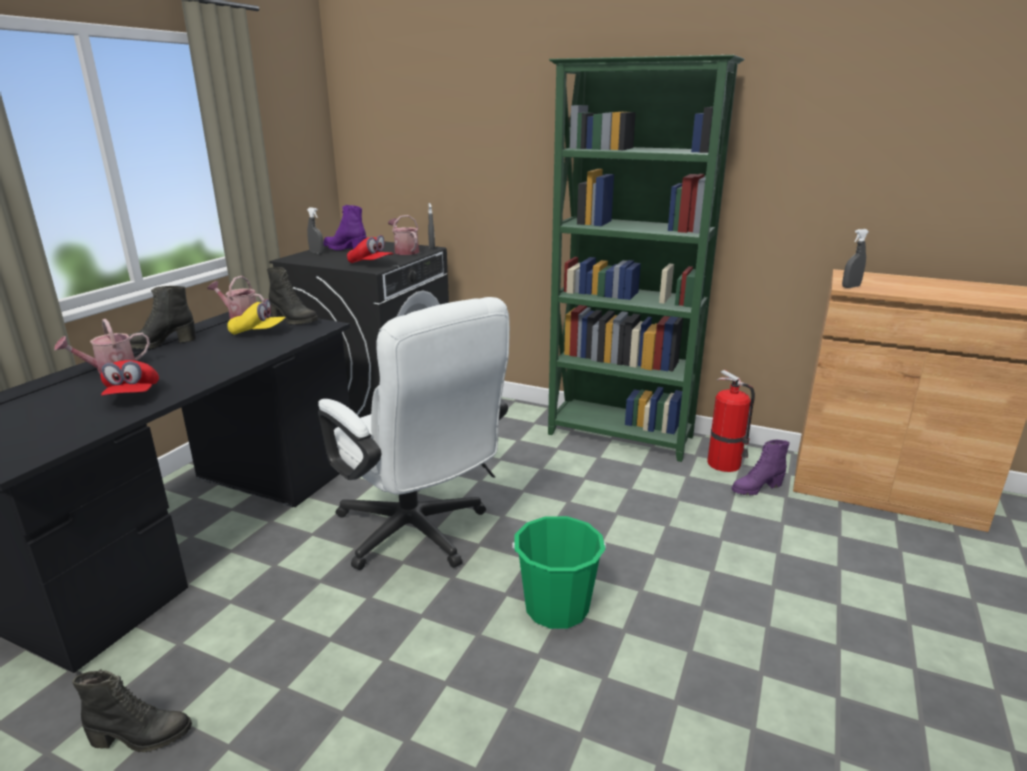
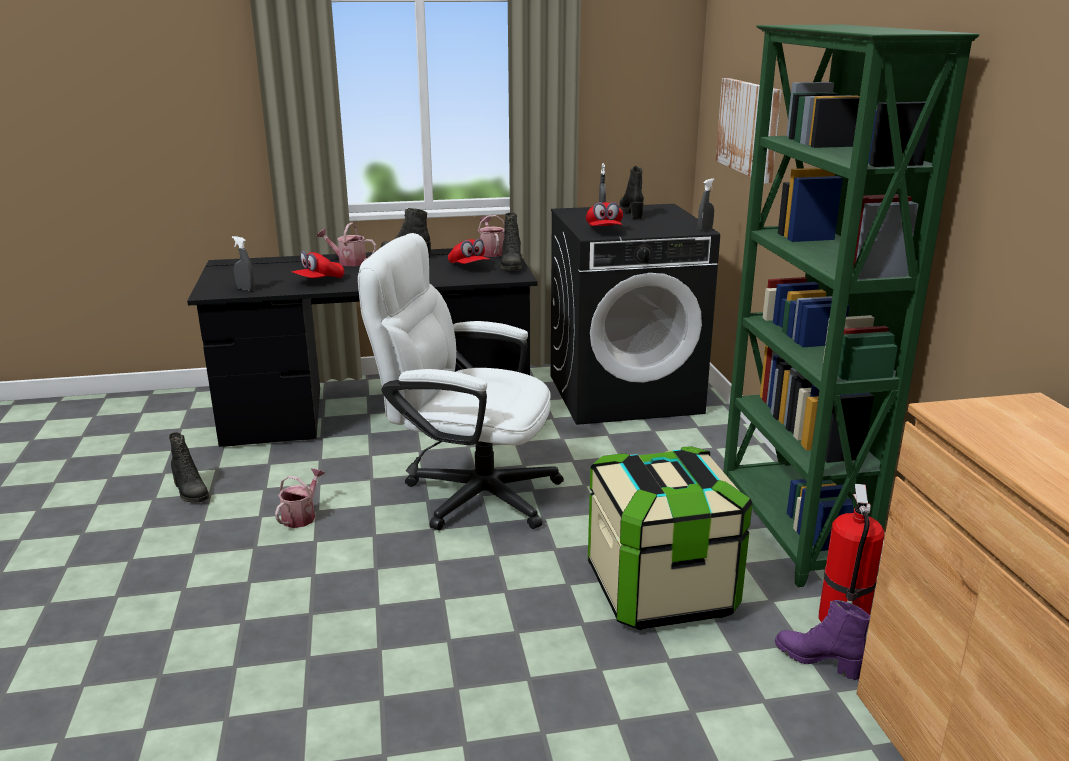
camera: 55 degrees right, 0 degrees up
(258, 332) = (469, 267): yellow cap -> red cap
(346, 250) = (631, 213): purple boot -> black boot
(405, 251) = (670, 227): watering can -> watering can (301, 516)
(419, 535) = (468, 492): white office chair -> white office chair turned 90 degrees clockwise
(434, 158) = (749, 128): none -> picture
(557, 607) = (444, 593): green bucket -> none
(643, 508) = (661, 590): none -> storage box
(850, 287) = (947, 412): grey spray bottle -> grey spray bottle (245, 289)

